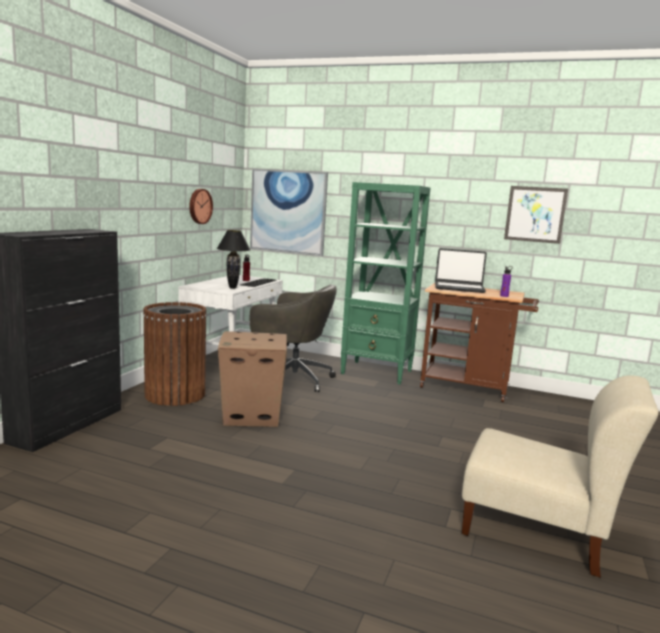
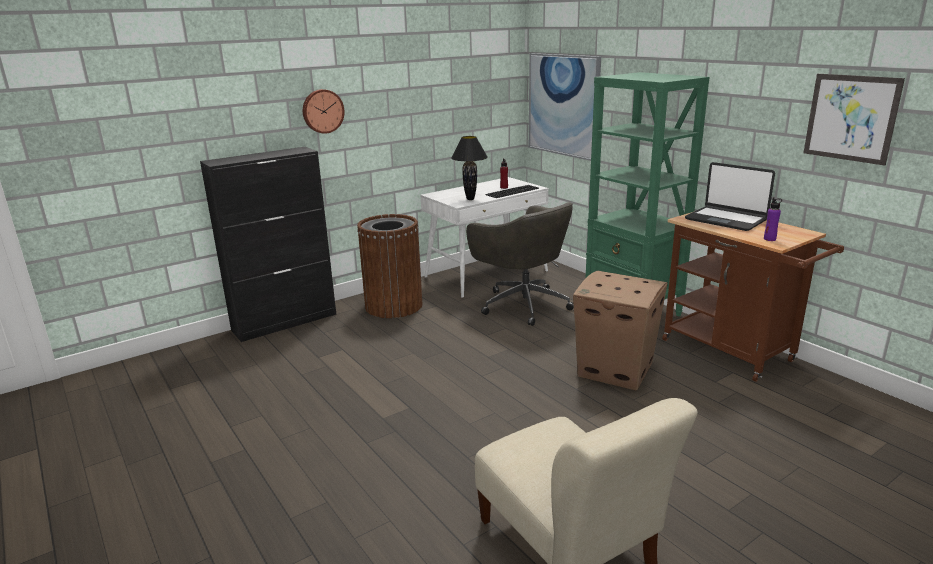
camera: 35 degrees right, 10 degrees up
(199, 206) = (451, 106): wall clock -> wall clock (322, 111)
(252, 415) = (436, 341): cardboard box -> cardboard box (616, 369)

